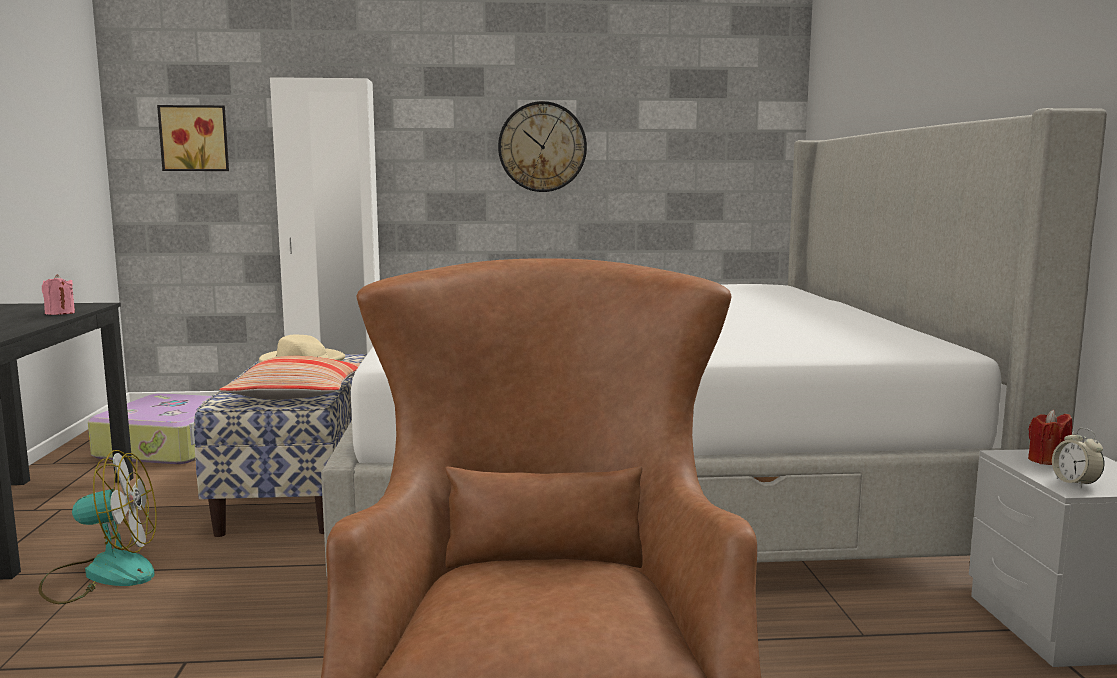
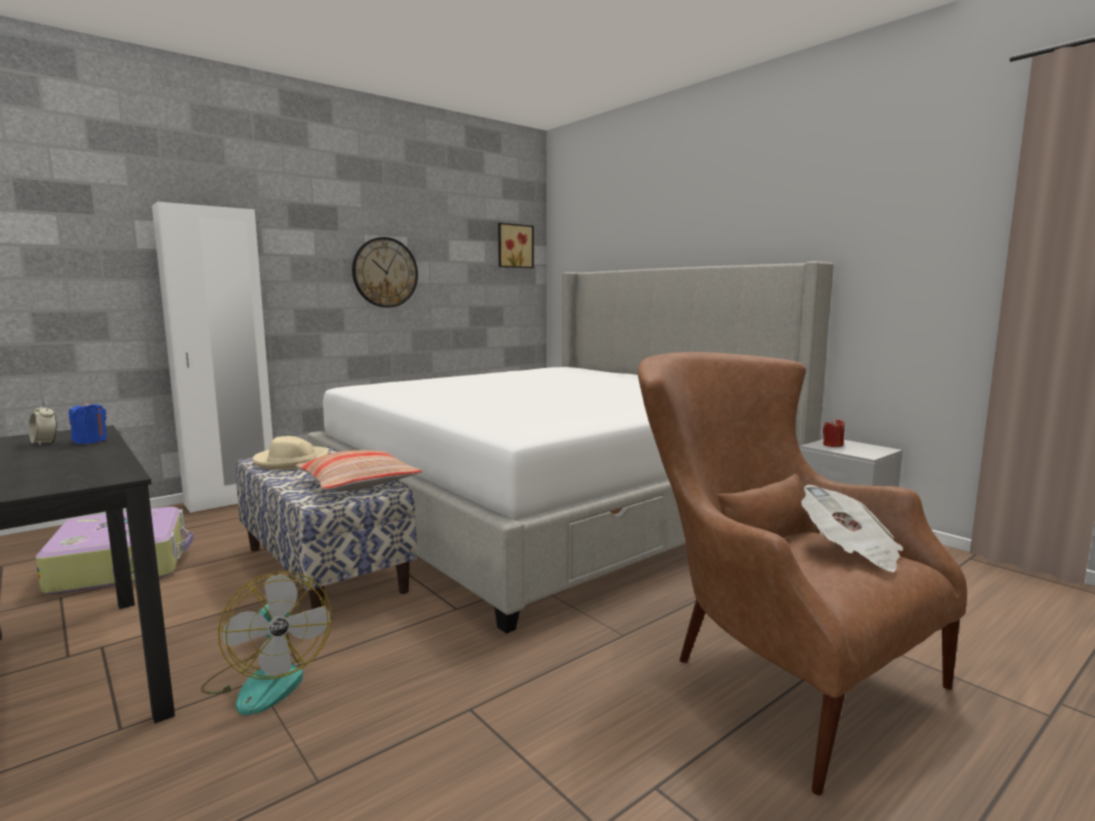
camera: 35 degrees left, 0 degrees up
(60, 313) = (90, 441): pink candle -> blue candle
(102, 574) = (267, 680): fan -> fan turned 105 degrees clockwise
(195, 138) = (54, 256): picture -> picture (514, 246)
(588, 603) = (850, 552): none -> newspaper
(1075, 483) = (863, 453): alarm clock -> alarm clock (45, 443)

